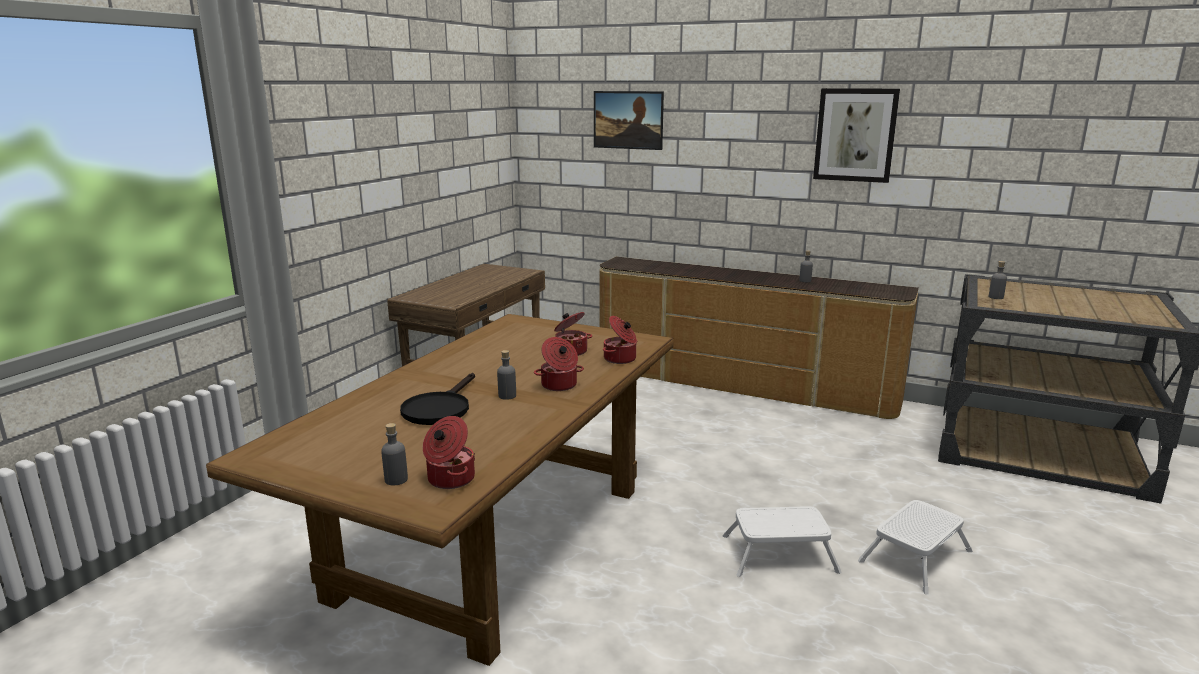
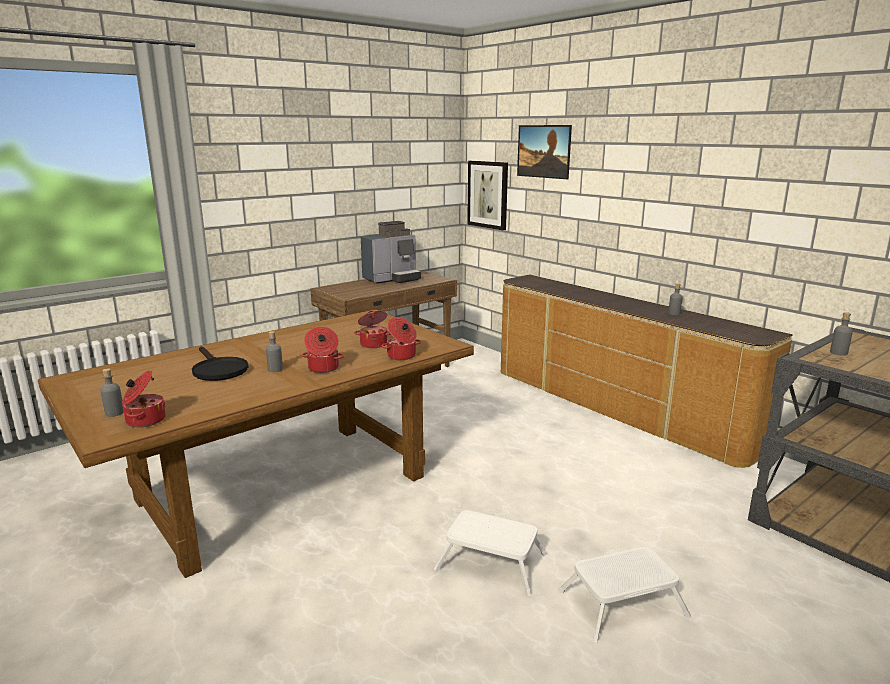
camera: 25 degrees right, 0 degrees up
(439, 408) = (218, 370): black frying pan -> black frying pan turned 75 degrees counterclockwise
(471, 277) = (392, 279): none -> coffee machine
(855, 135) = (737, 168): picture -> picture (488, 194)

